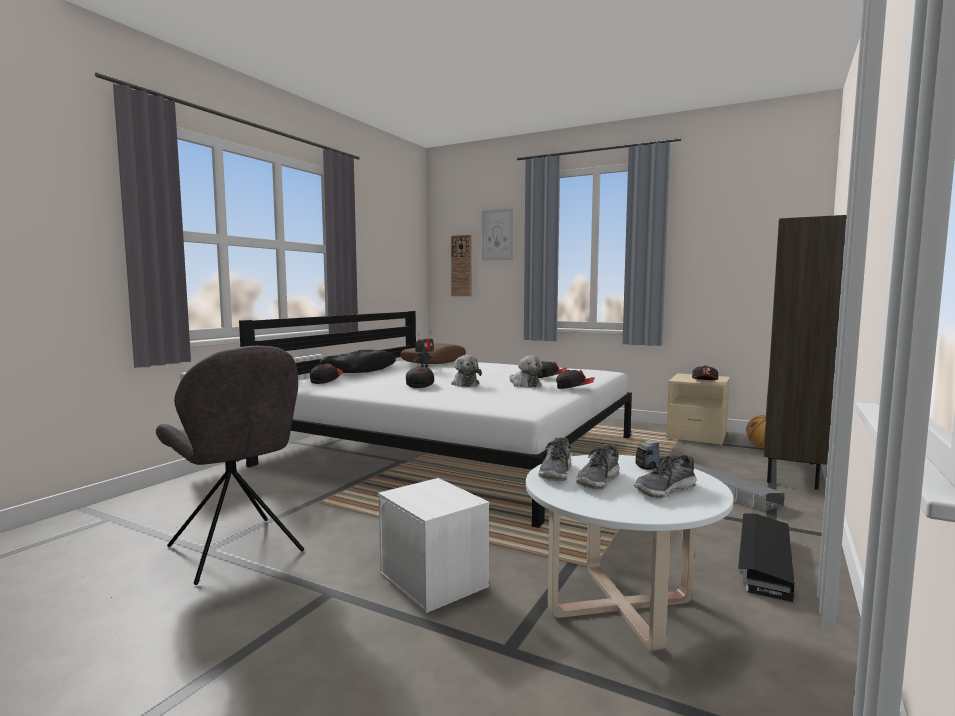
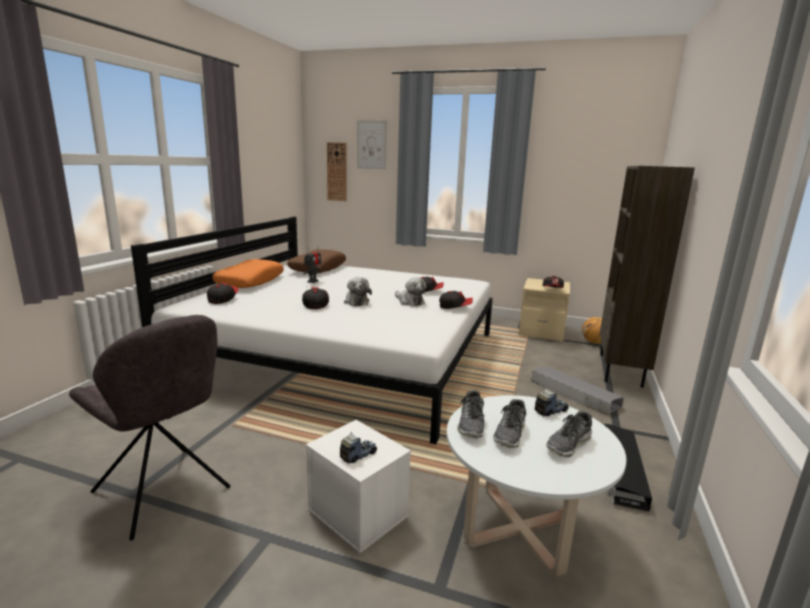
camera: 10 degrees left, 10 degrees up
(359, 370) = (250, 281): black pillow -> orange pillow
(430, 502) = (358, 455): none -> toy truck

